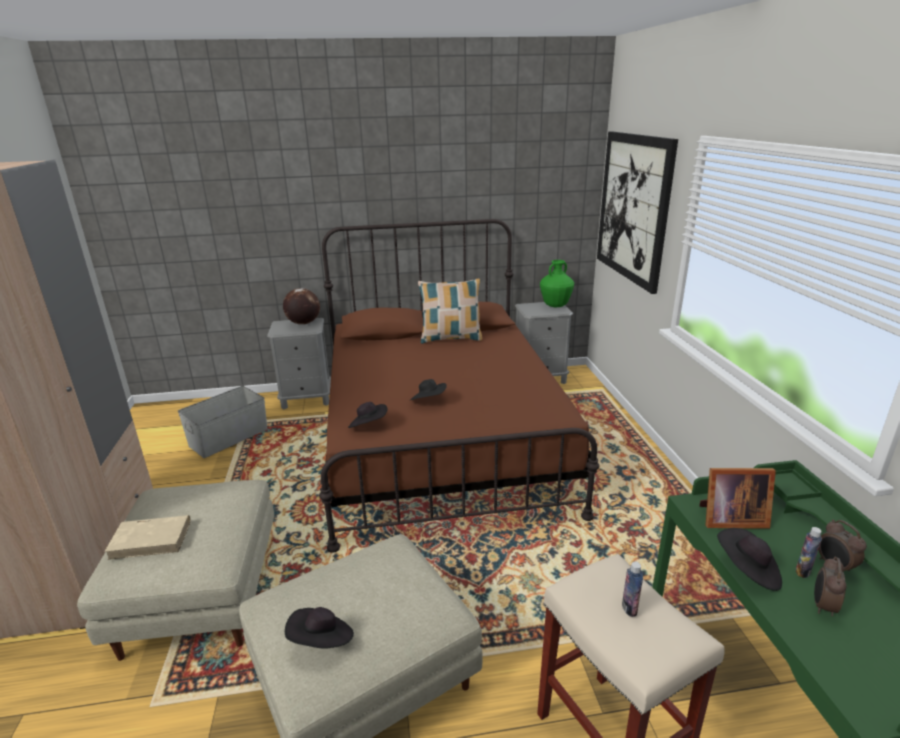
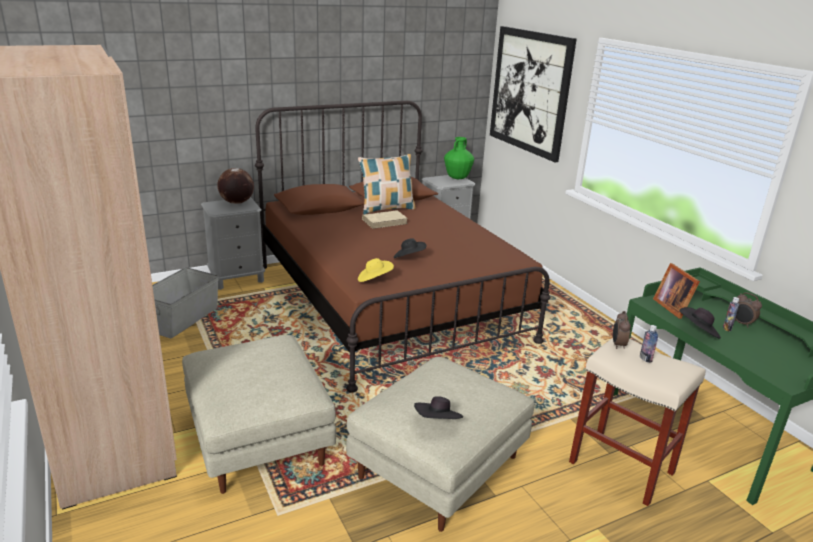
camera: 20 degrees left, 0 degrees up
(152, 539) = (238, 384): beige book -> beige book (385, 221)
(368, 426) = (374, 279): black hat -> yellow hat
(729, 518) = (673, 307): picture frame -> picture frame turned 90 degrees clockwise
(822, 606) = (745, 343): alarm clock -> alarm clock (618, 345)

